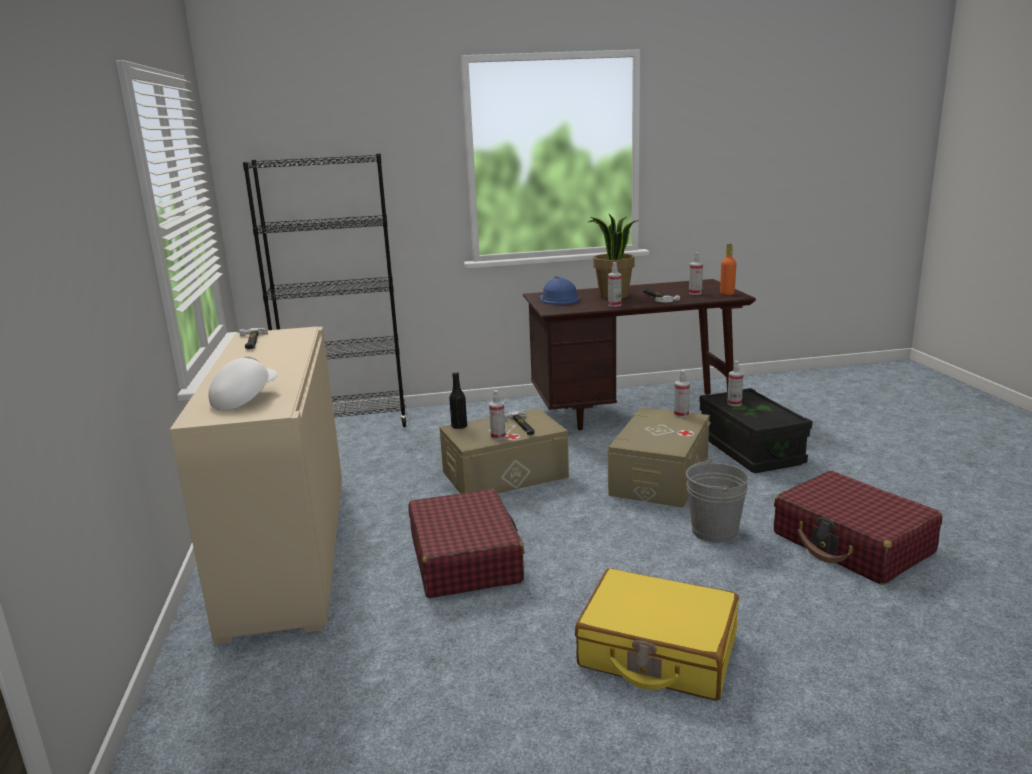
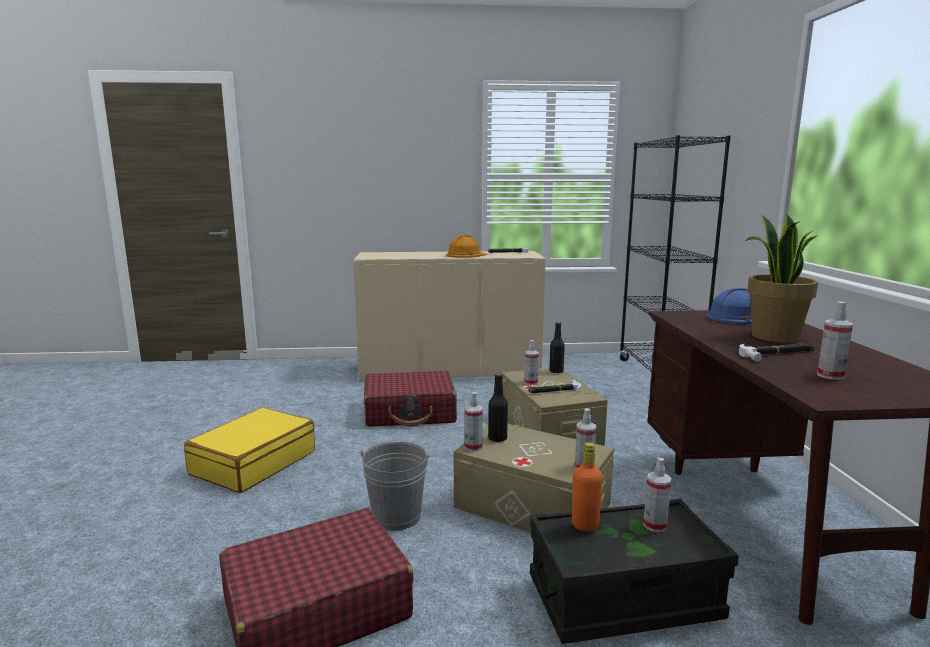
camera: 95 degrees right, 5 degrees down
(245, 399) = (391, 255): white cap -> none
(272, 358) = (466, 255): none -> orange hard hat
(614, 305) = (711, 334): spray bottle -> spray bottle (473, 447)
(649, 442) = (497, 438): none -> black bottle
(727, 294) = (842, 395): orange bottle -> orange bottle (585, 525)

